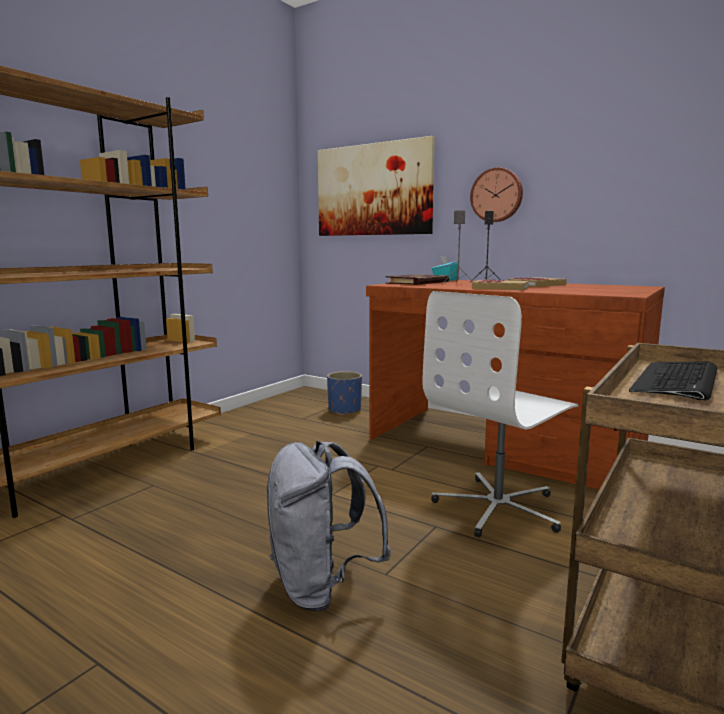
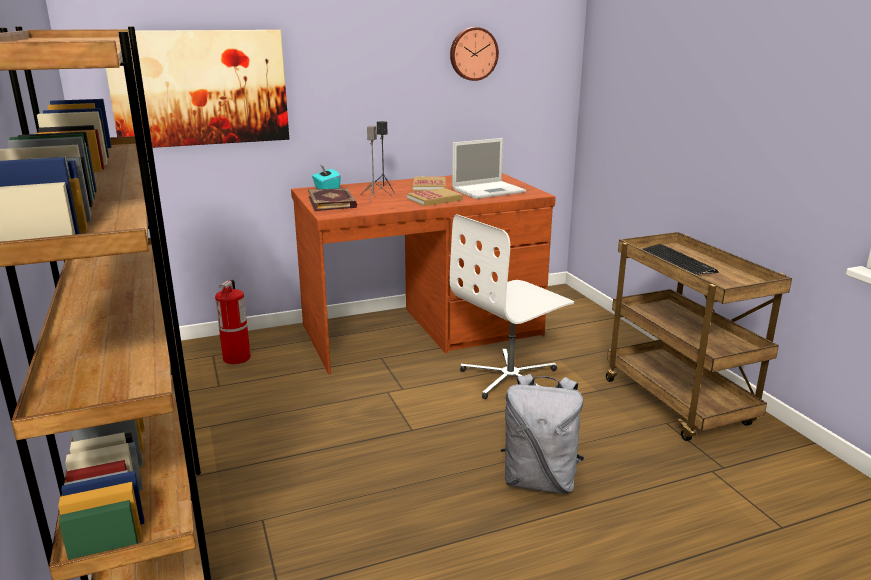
camera: 55 degrees left, 10 degrees up
(344, 410) = (236, 358): blue planter -> fire extinguisher
(497, 195) = (357, 97): wall clock -> wall clock (473, 54)
(499, 508) = (511, 378): white office chair -> white office chair turned 60 degrees clockwise
(583, 290) = (489, 190): none -> laptop

